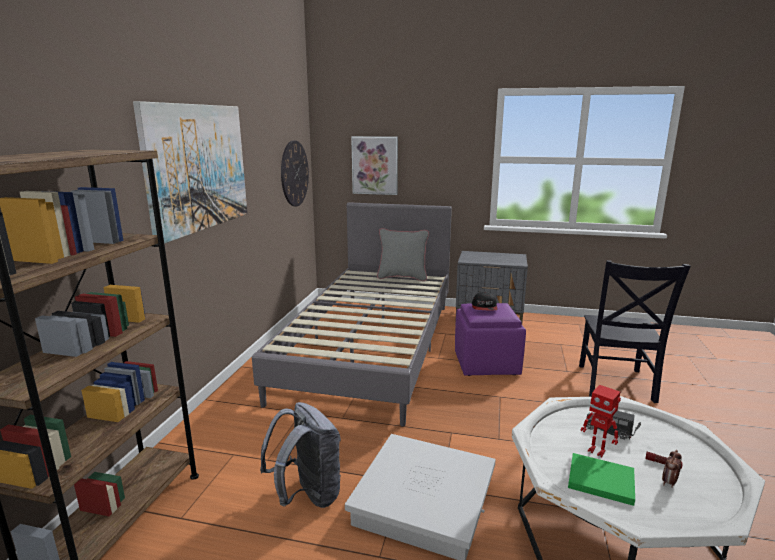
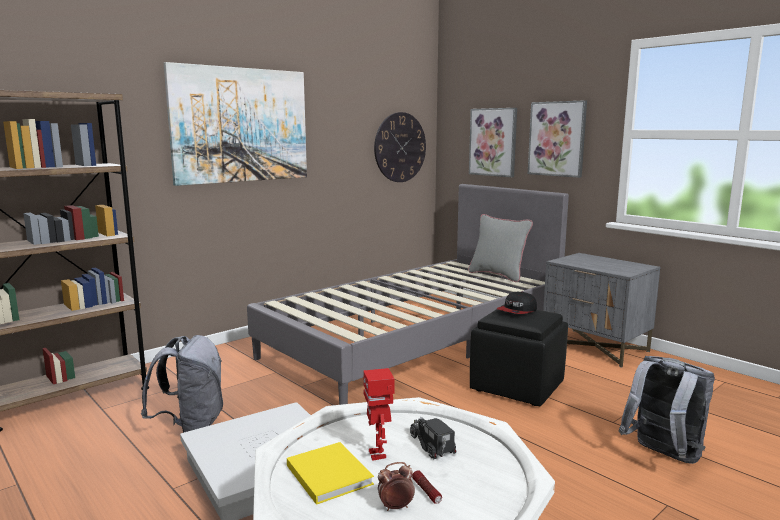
camera: 35 degrees right, 5 degrees down
(437, 163) = (557, 139): none -> picture
(486, 363) = (518, 386): purple ottoman -> black ottoman
(598, 480) = (328, 473): green book -> yellow book
(615, 385) = (662, 456): black chair -> grey backpack

